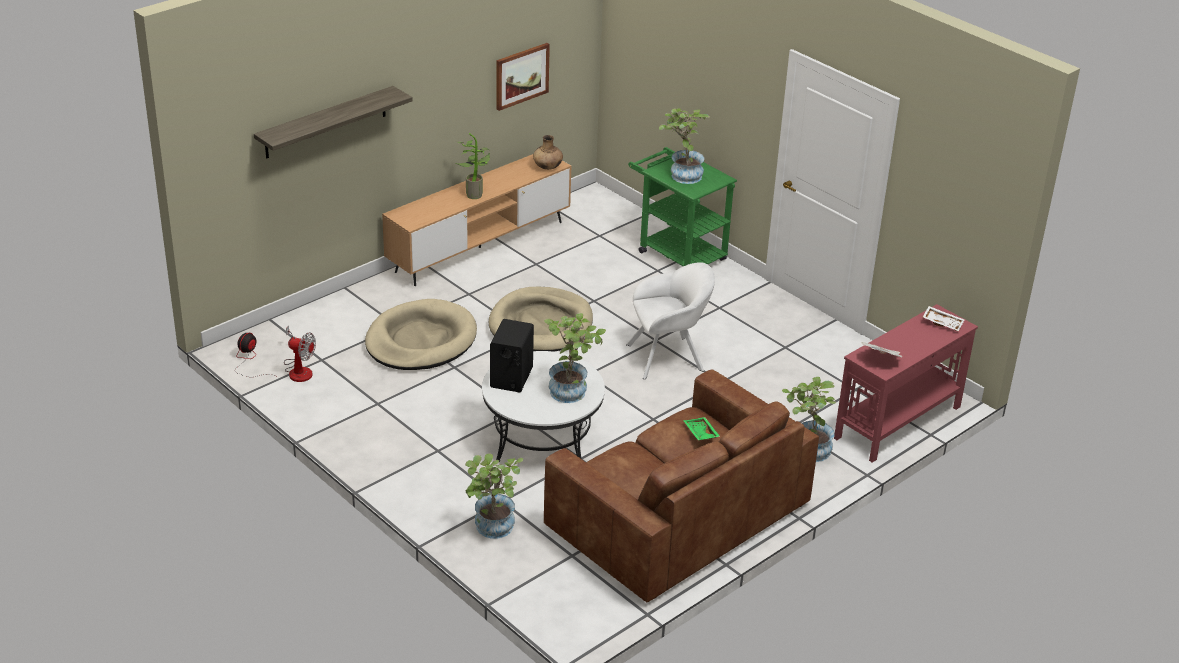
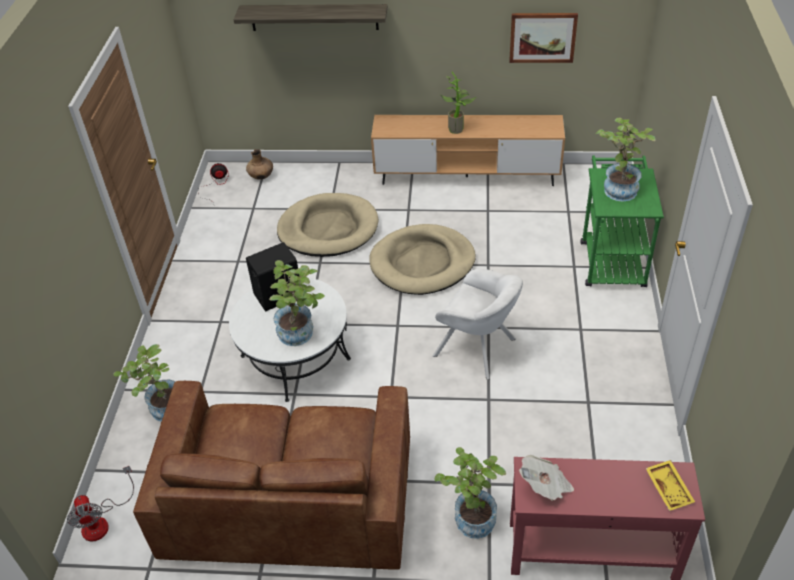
camera: 50 degrees right, 10 degrees up
(299, 370) = (231, 208): fan -> fan (102, 521)
(547, 167) = (543, 131): brown vase -> brown vase (261, 176)
(700, 433) = (332, 441): green tray -> none
(942, 322) = (669, 488): white tray -> yellow tray

